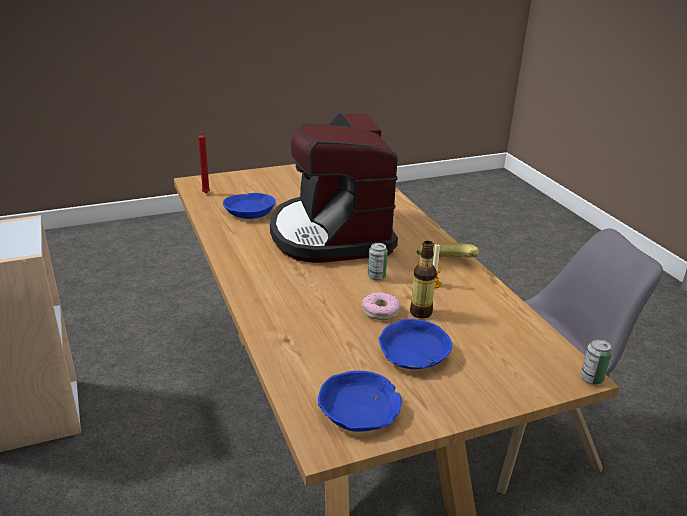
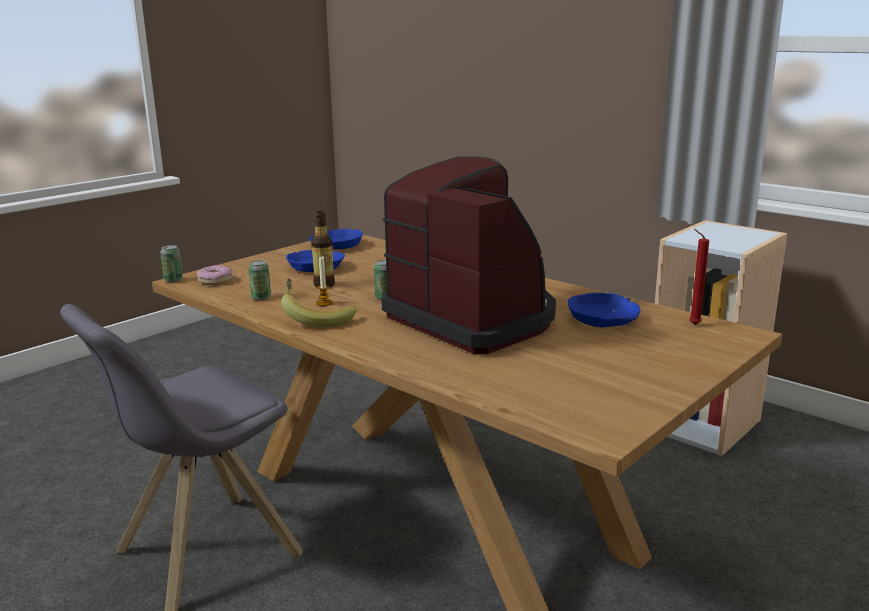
camera: 155 degrees right, 10 degrees down
(380, 311) = (359, 280): donut -> donut (215, 281)
(489, 310) = (261, 297): none -> can

